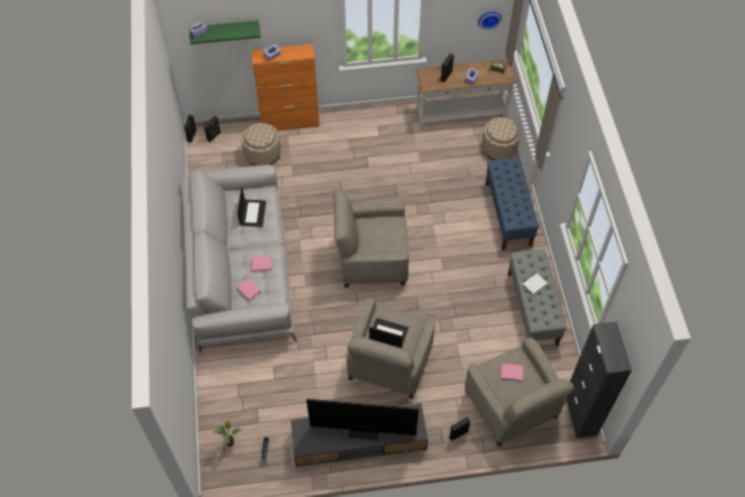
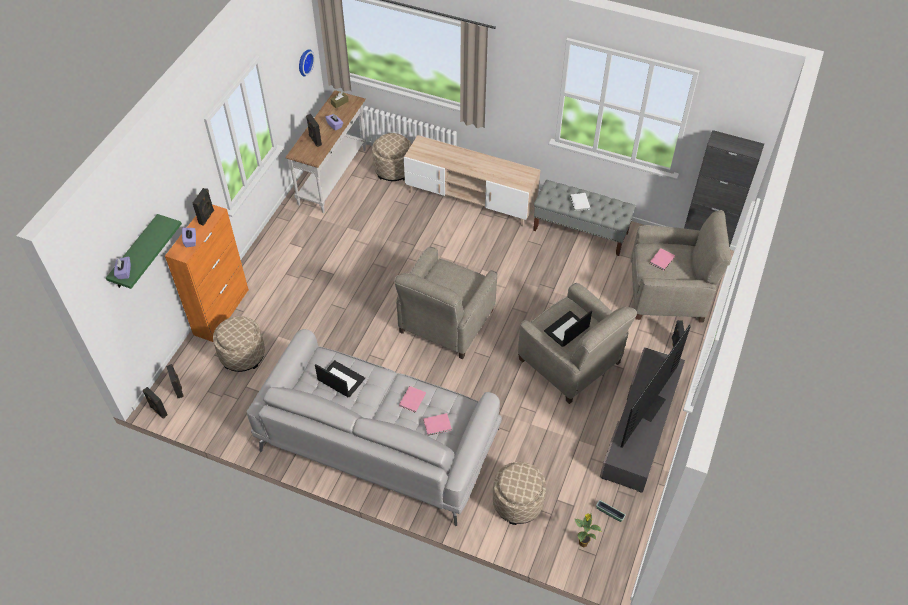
camera: 60 degrees left, 5 degrees down
(240, 383) = (517, 502): none -> beige ottoman
(299, 52) = (207, 217): none -> black speaker
(508, 215) = (470, 199): blue bench -> beige tv stand

